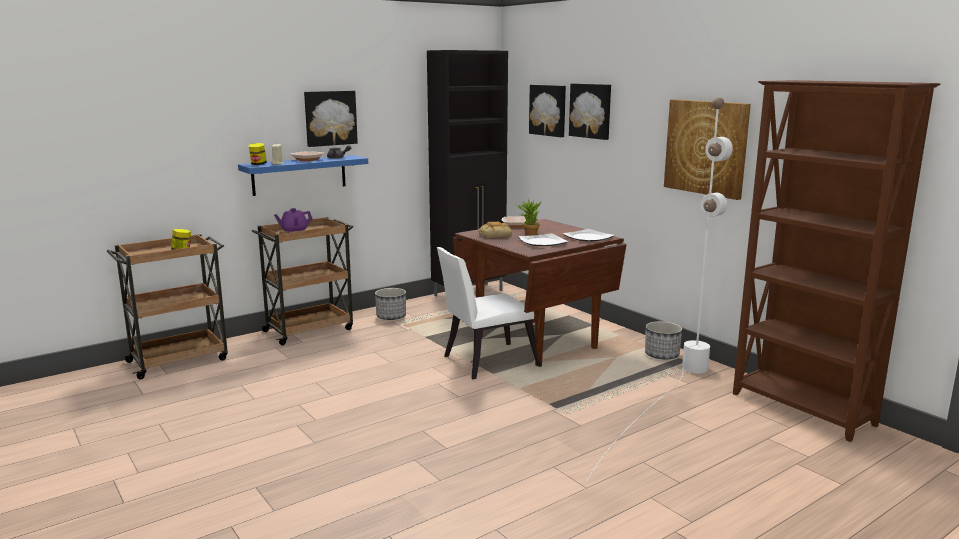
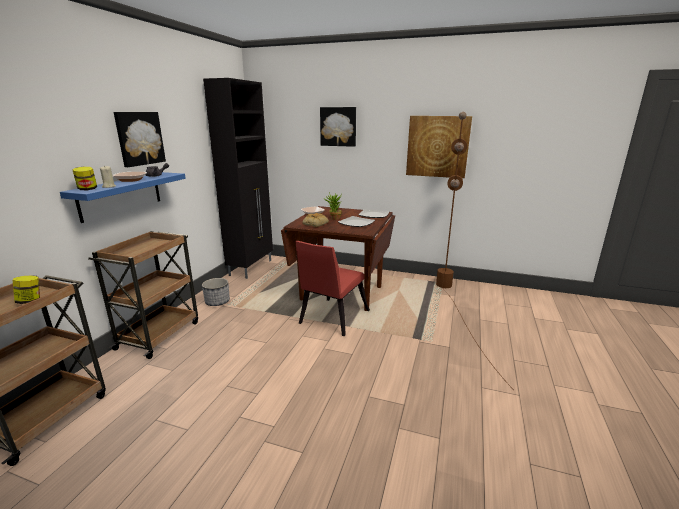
camera: 35 degrees left, 5 degrees up
(294, 231) = (133, 250): purple teapot -> none
(485, 362) = (331, 318): white chair -> red chair
(548, 110) = (297, 128): picture -> none
(661, 355) = (417, 281): planter -> none
(668, 393) = (455, 305): white floor lamp -> brown floor lamp
(802, 410) = (520, 295): brown bookcase -> none

